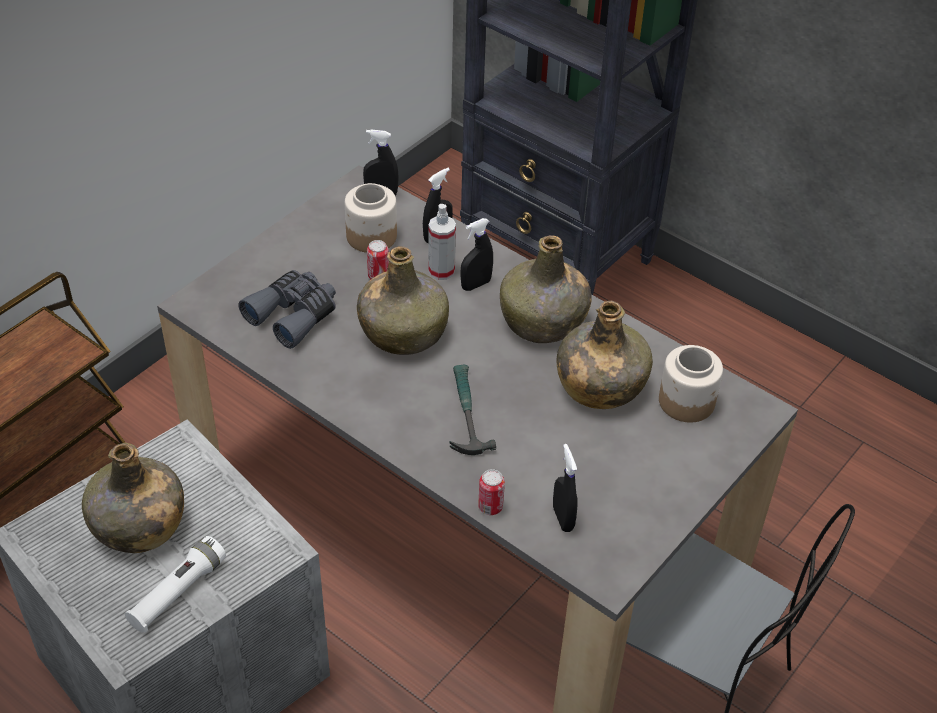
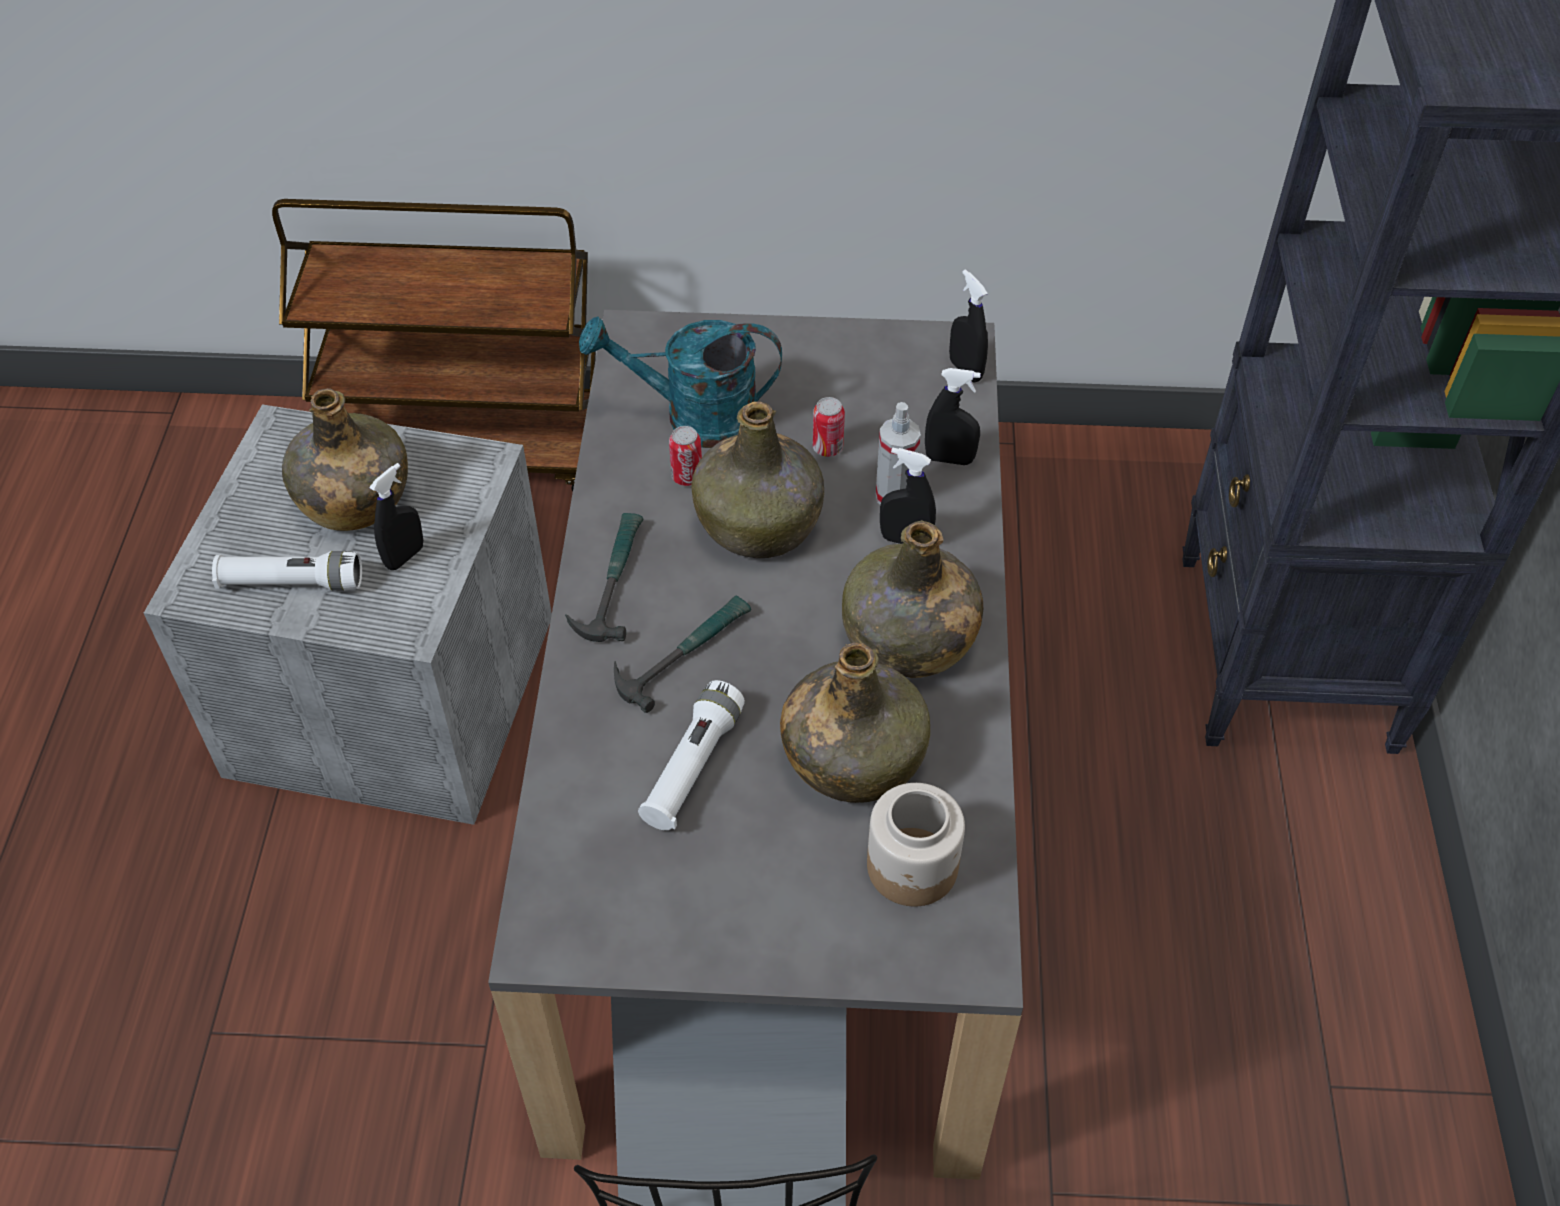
camera: 55 degrees right, 5 degrees up
(294, 315) = (694, 417): grey binoculars -> turquoise watering can
(371, 236) = (885, 403): jar -> none
(382, 416) = (611, 582): none -> hammer
(490, 507) = (557, 760): can -> can (687, 477)
(548, 451) = (692, 767): none -> white flashlight
(563, 518) = (596, 842): black spray bottle -> black spray bottle (405, 557)

